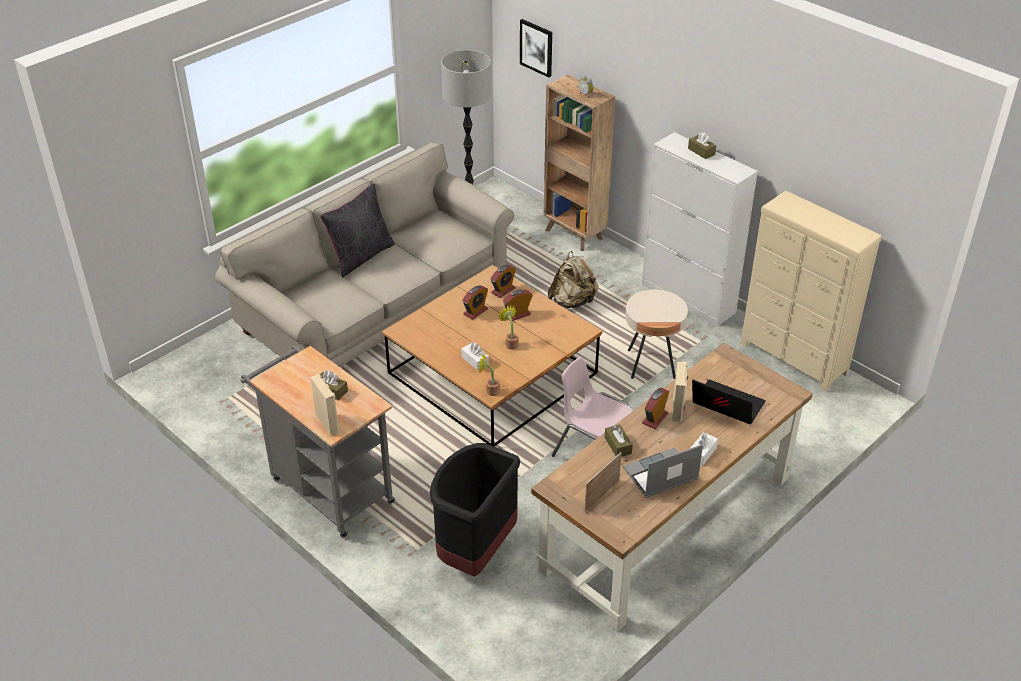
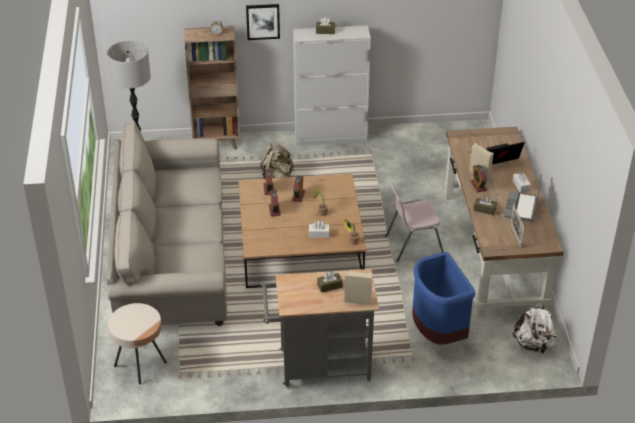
camera: 50 degrees left, 0 degrees up
(361, 256) = (160, 226): black pillow -> none
(474, 551) = (437, 332): black trash can -> blue trash can
(536, 47) = (146, 21): picture -> picture (263, 21)
(544, 649) = (533, 344): none -> white backpack
(651, 364) = (367, 182): beige side table -> beige side table (140, 365)
(793, 359) = (424, 133): beige dresser -> none

